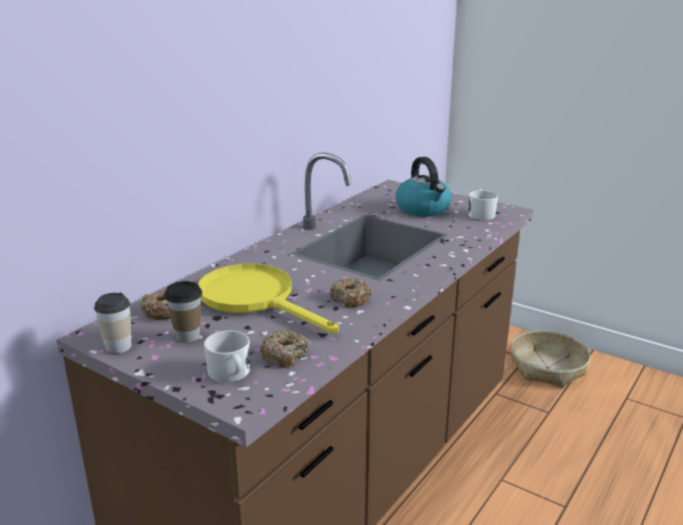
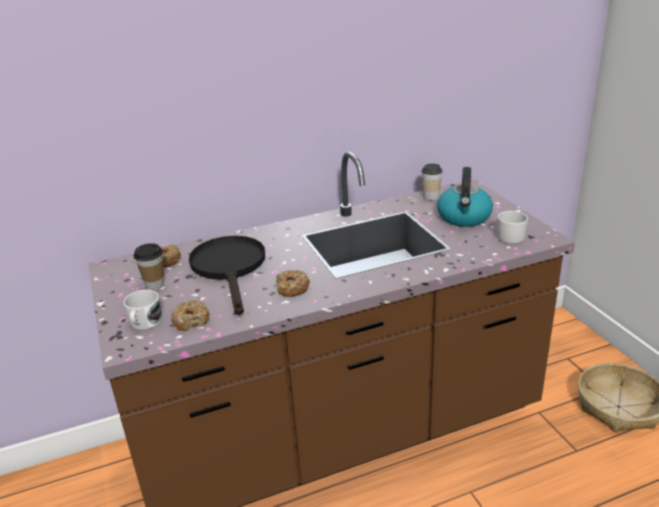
camera: 35 degrees right, 5 degrees up
(118, 346) = (111, 279): cup -> cup (431, 197)
(256, 299) = (230, 268): yellow frying pan -> black frying pan

